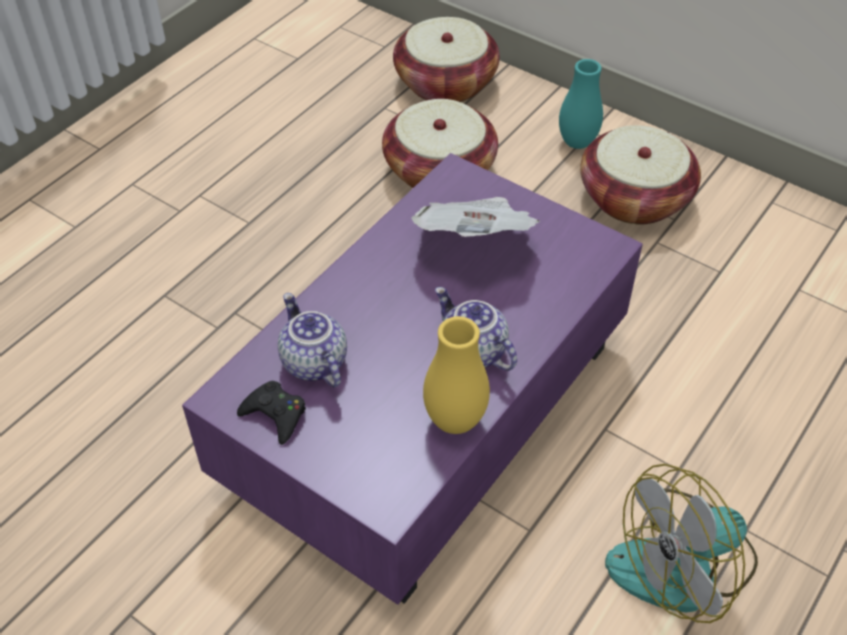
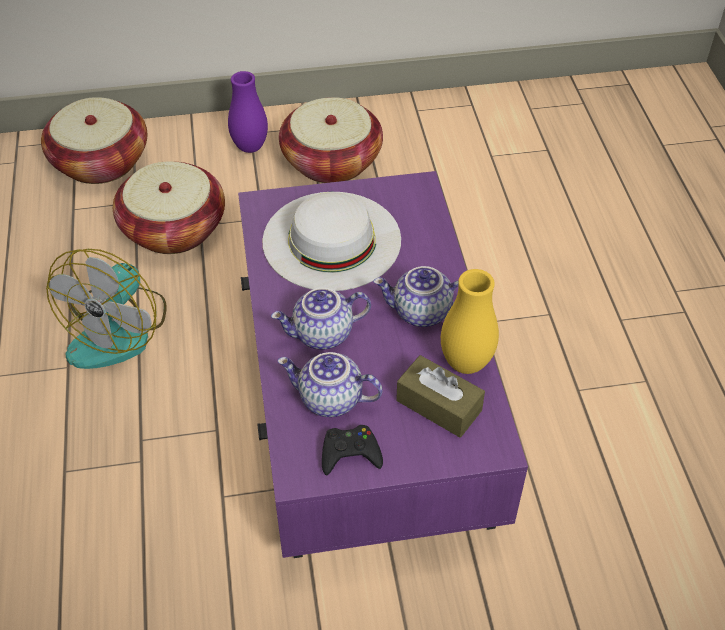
camera: 45 degrees left, 0 degrees up
(371, 309) = (322, 335): none -> teapot
(388, 435) = (438, 405): none -> brown tissue box
(475, 240) = (332, 240): newspaper -> white hat
(577, 143) = (250, 147): turquoise vase -> purple vase
(683, 565) = (613, 367): fan -> fan (119, 330)

